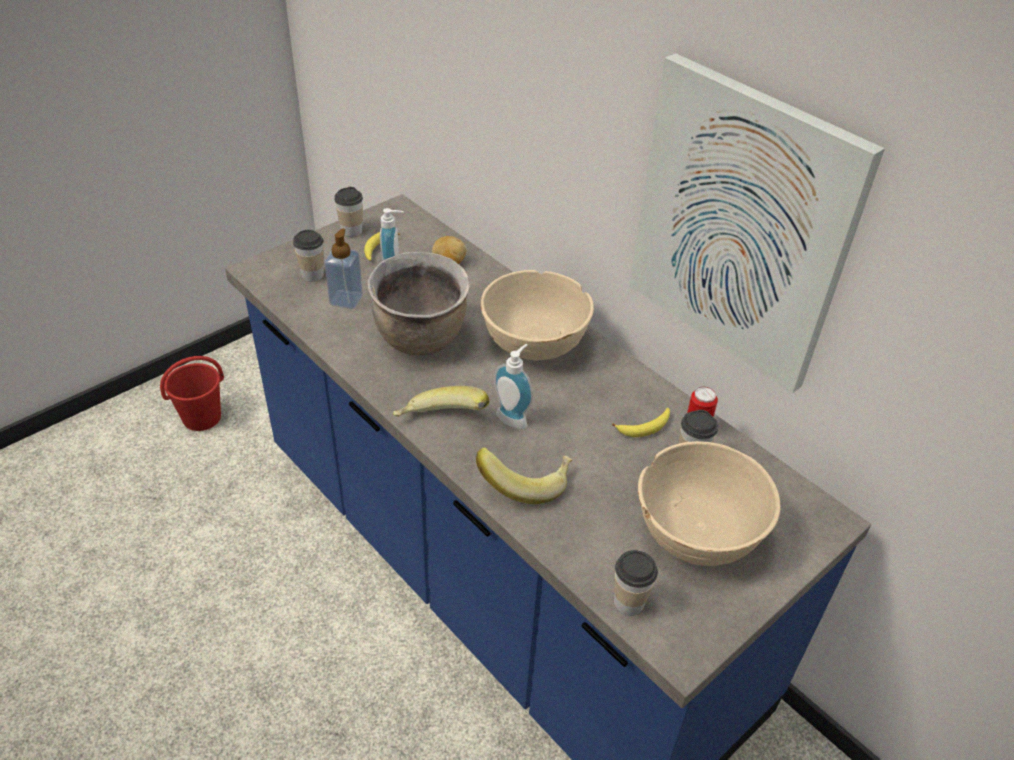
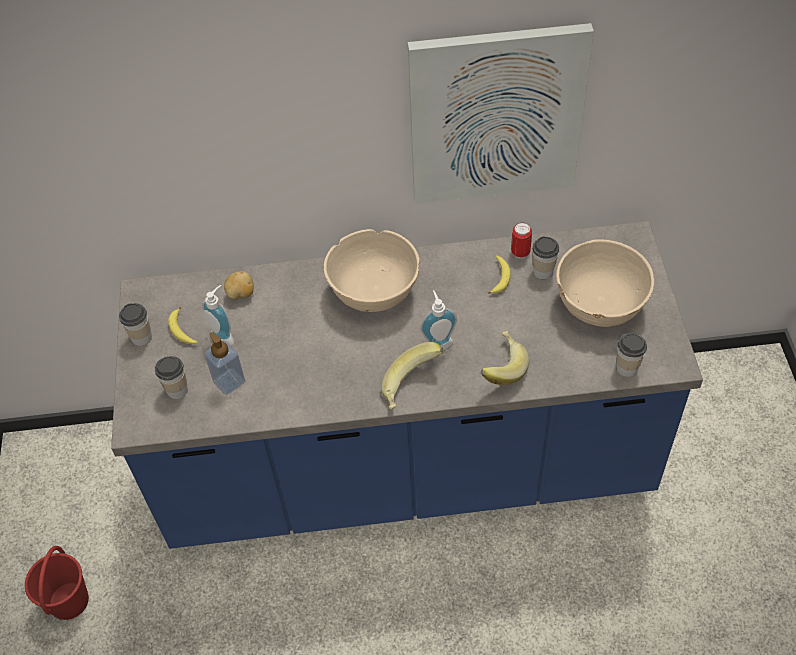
camera: 50 degrees left, 10 degrees up
(421, 338) = (315, 355): brown cooking pot -> none

